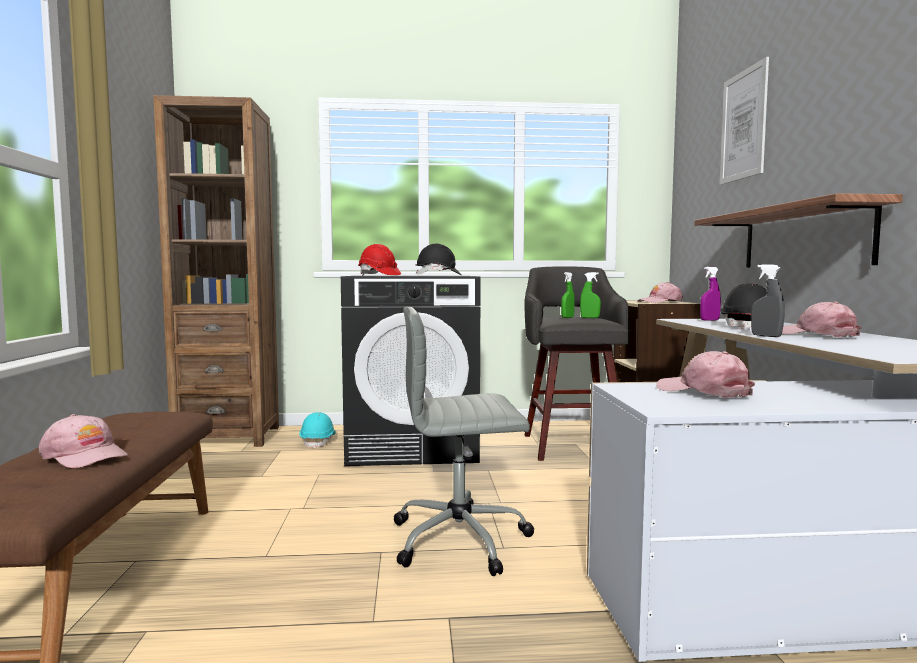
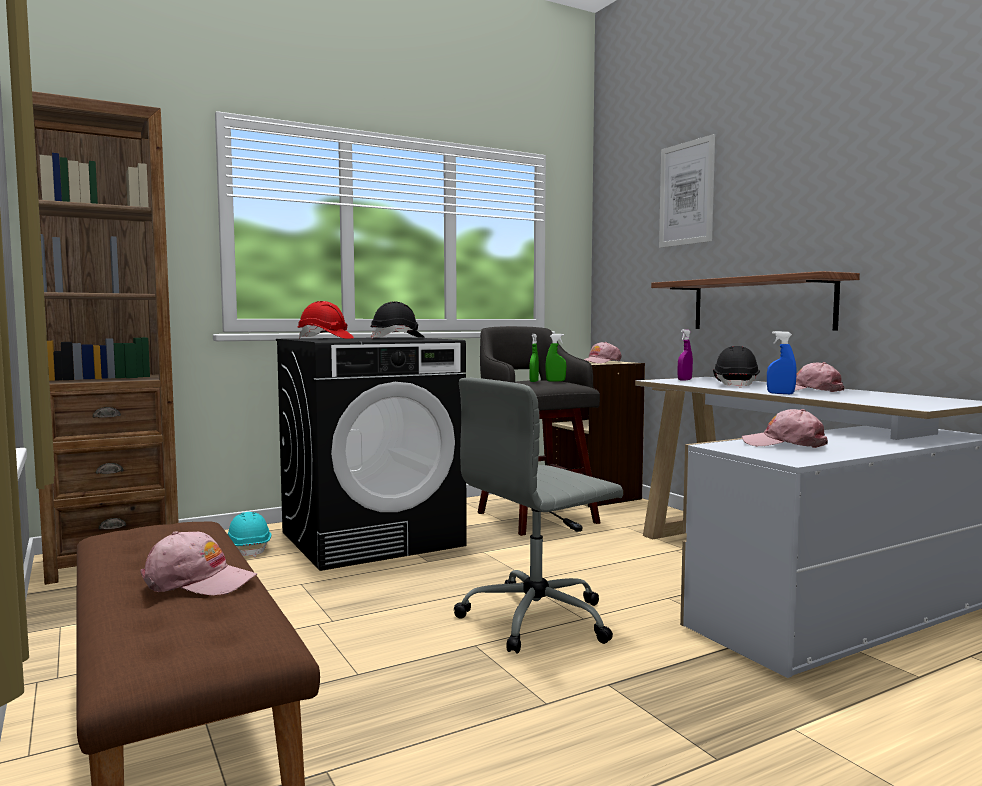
camera: 25 degrees left, 0 degrees up
(766, 336) = (780, 393): grey spray bottle -> blue spray bottle

